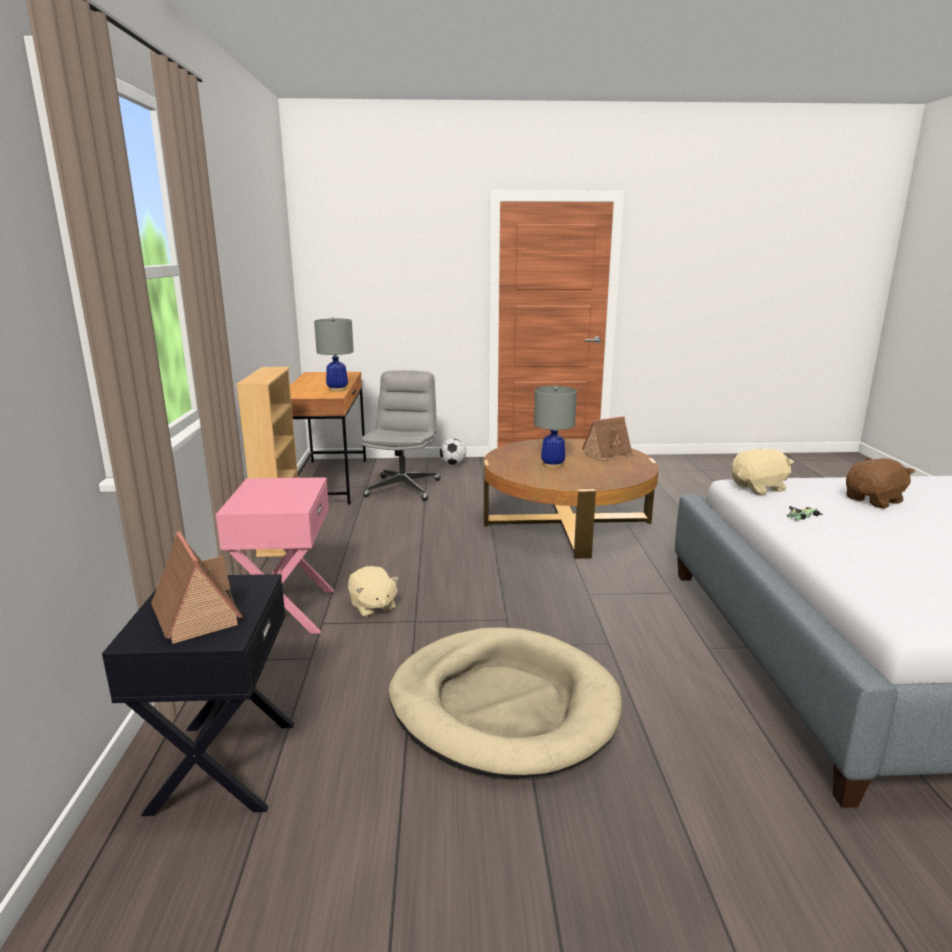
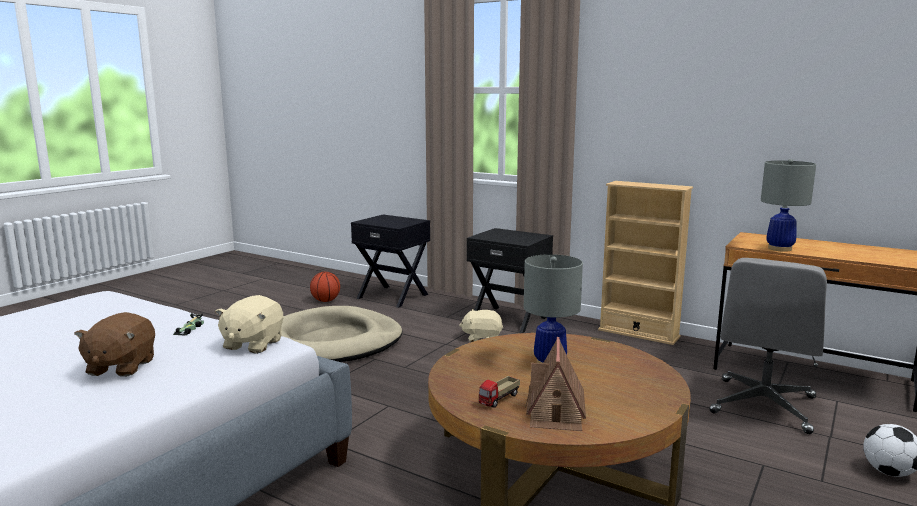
camera: 125 degrees right, 5 degrees down
(195, 615) = (386, 220): toy house -> none
(285, 611) = (509, 319): pink nightstand -> black nightstand
(314, 852) = (325, 301): none -> basketball
(403, 488) = (763, 406): grey office chair -> grey office chair turned 75 degrees clockwise
(623, 465) = (499, 400): none -> toy truck

